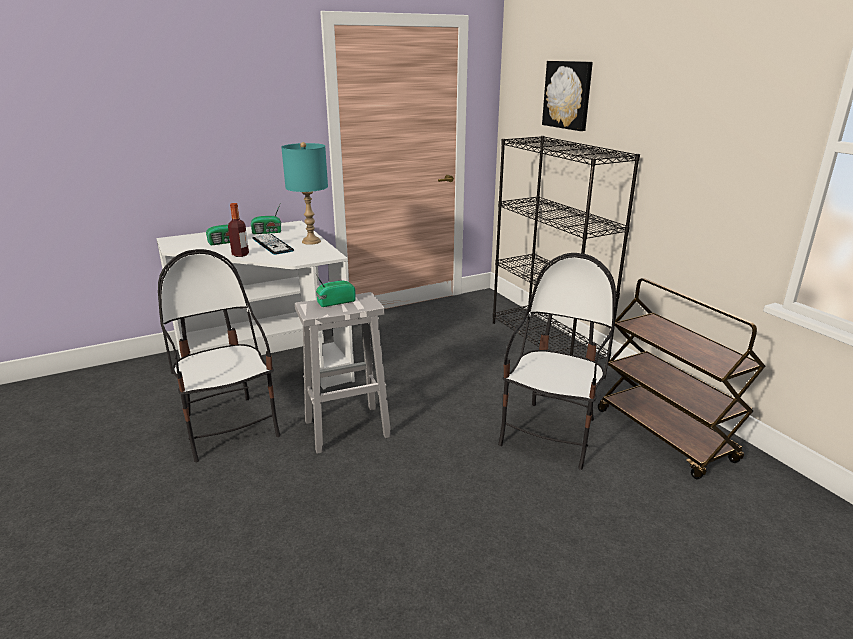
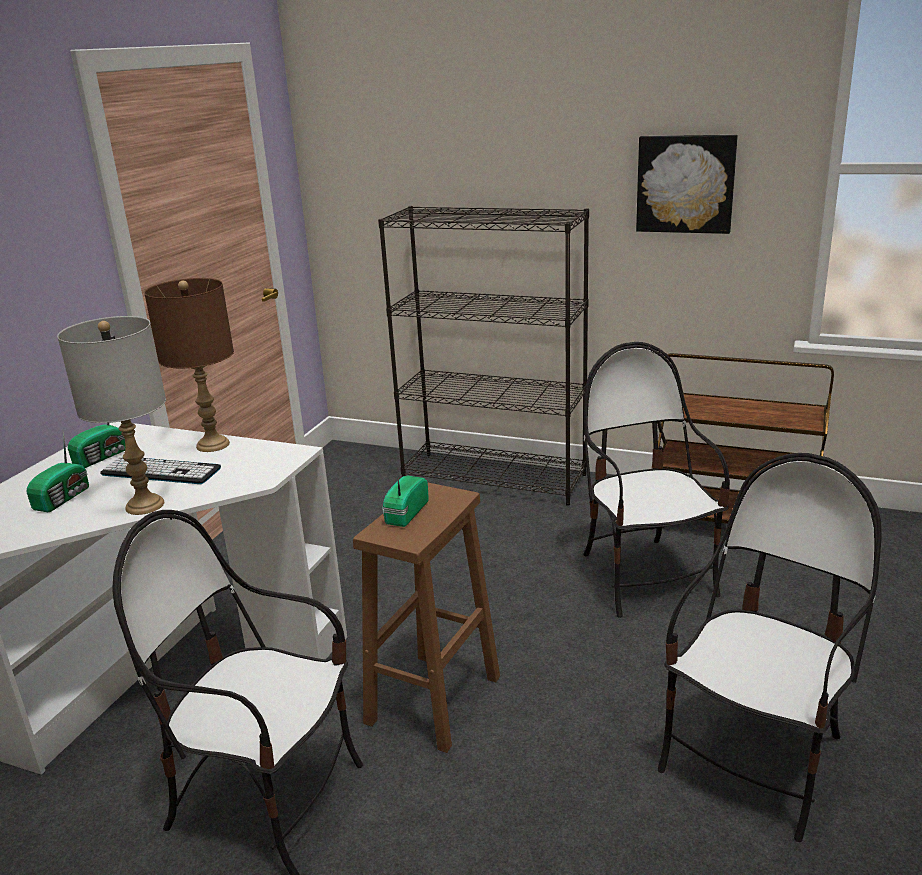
camera: 40 degrees left, 0 degrees up
(240, 254) = (144, 505): bottle -> grey table lamp
(311, 241) = (212, 445): turquoise table lamp -> brown table lamp
(345, 429) = (433, 701): white stool -> brown stool
(452, 560) = (756, 760): none -> chair
(568, 95) = (443, 146): picture -> picture (685, 184)

